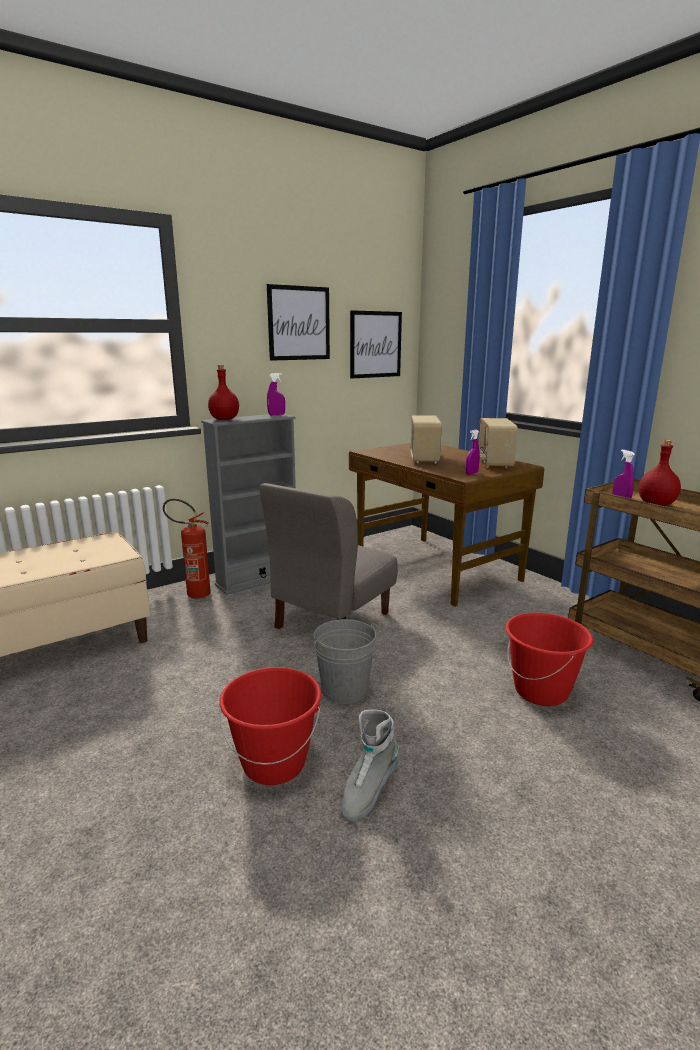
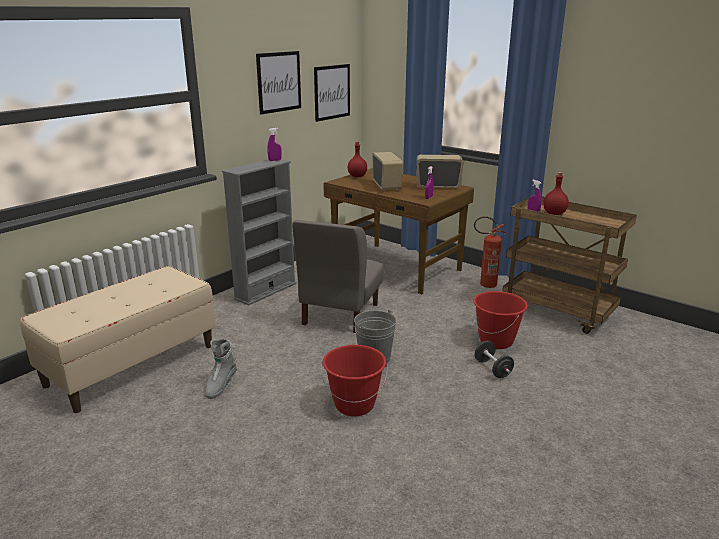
camera: 15 degrees left, 5 degrees up
(193, 594) = (221, 308): fire extinguisher -> fire extinguisher (484, 285)
(224, 419) = (240, 168): red bottle -> red bottle (357, 176)
(368, 791) = (418, 409): grey boot -> grey boot (221, 385)
(493, 463) = (438, 187): radio -> radio turned 105 degrees clockwise
(519, 738) = (492, 369): none -> black dumbbell

